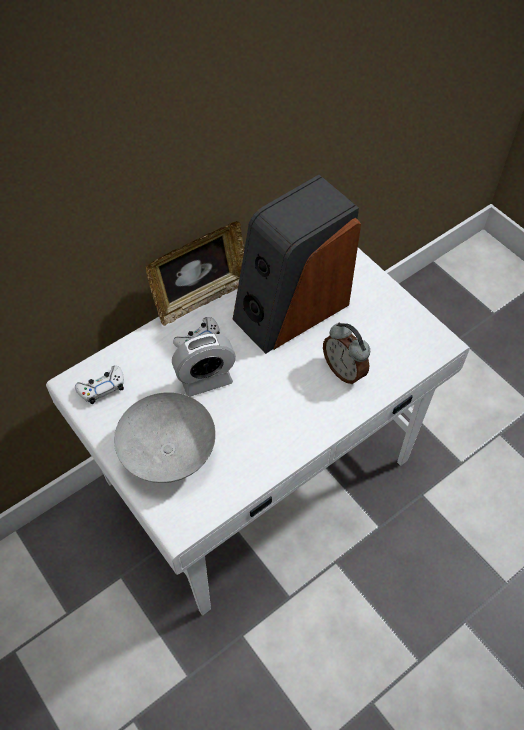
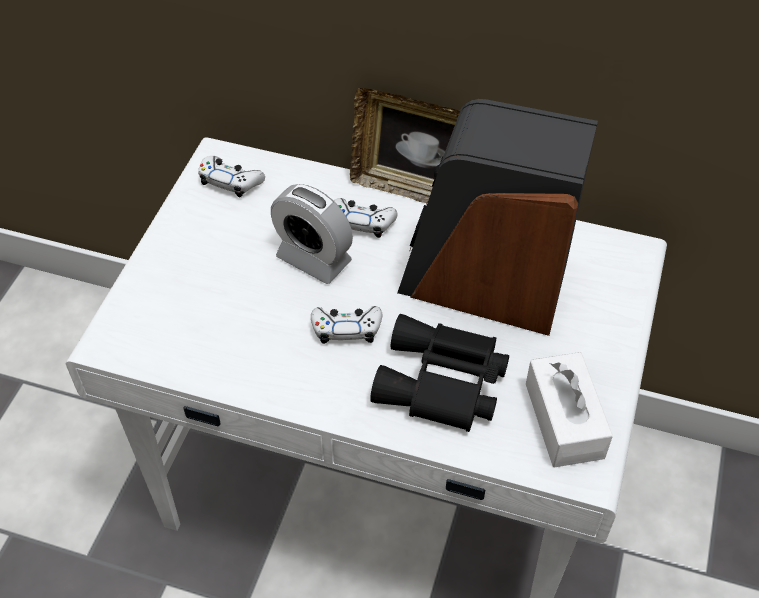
camera: 55 degrees right, 5 degrees down
(170, 452) = (193, 283): grey bowl -> none
(271, 392) = (346, 328): none -> white game controller
(344, 370) = (442, 384): alarm clock -> black binoculars
(405, 332) = (564, 420): none -> white tissue box

